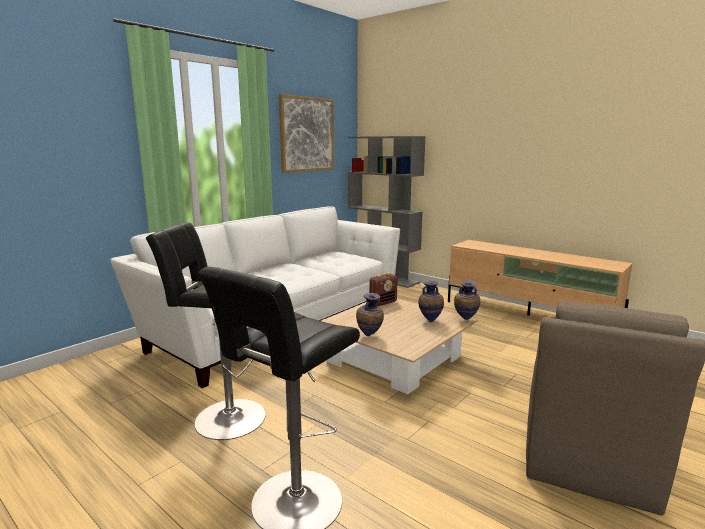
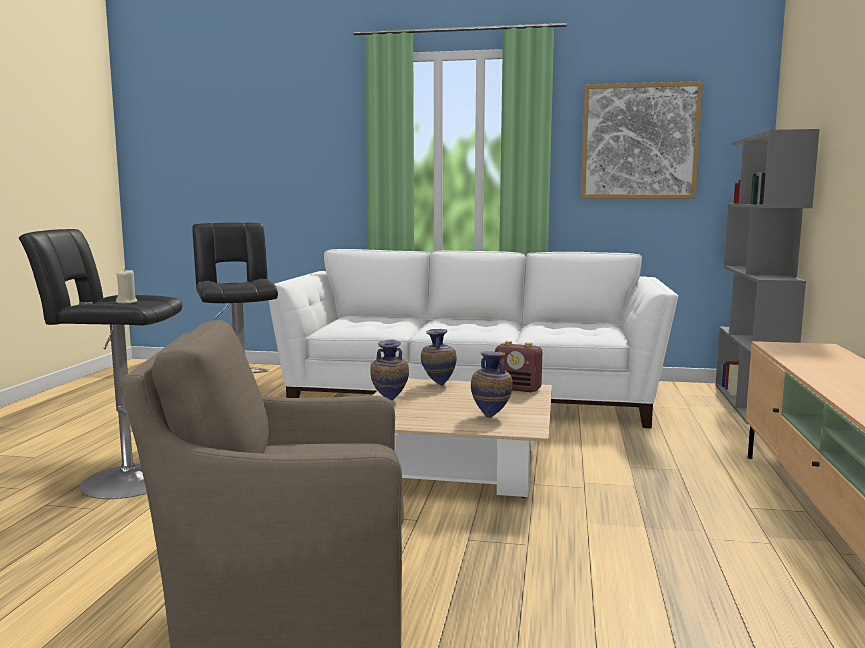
camera: 60 degrees right, 5 degrees down
(300, 328) = (127, 302): none -> beige candle
(465, 320) = (528, 432): vase -> vase (438, 385)

